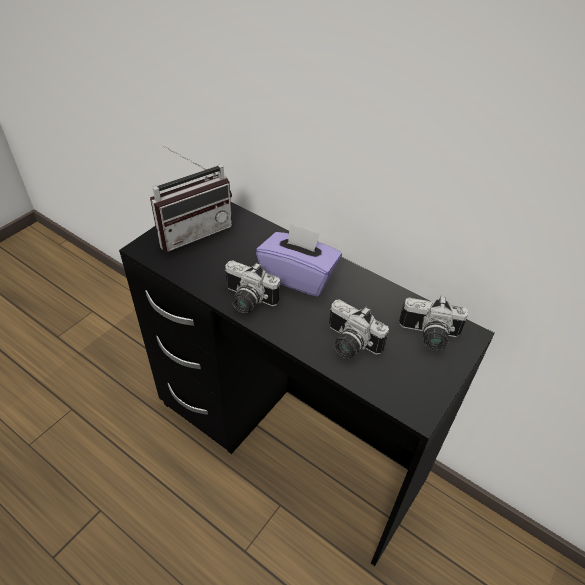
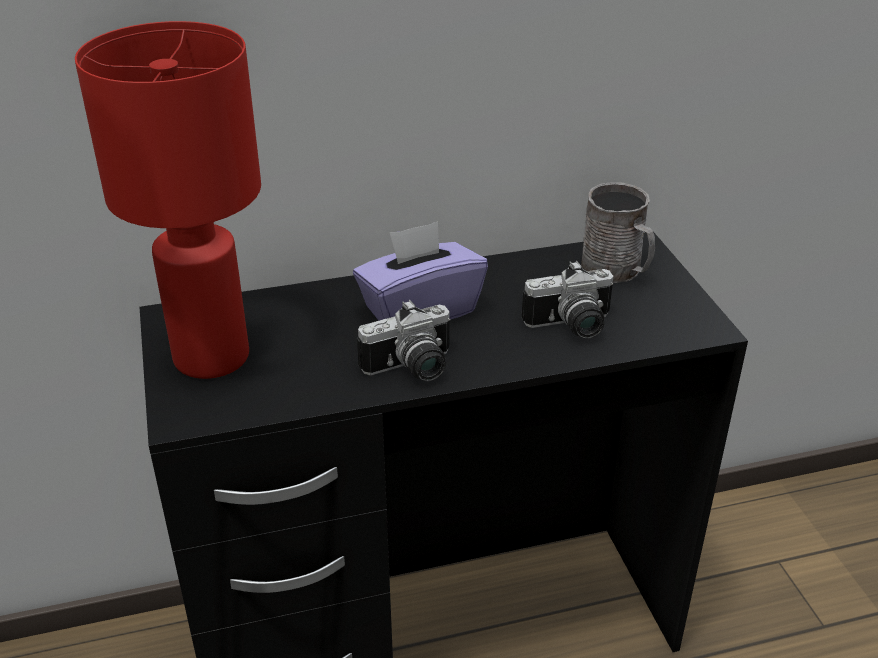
camera: 50 degrees left, 10 degrees down
(193, 230) = (210, 356): radio -> red table lamp
(428, 336) = (617, 271): camera -> grey mug

